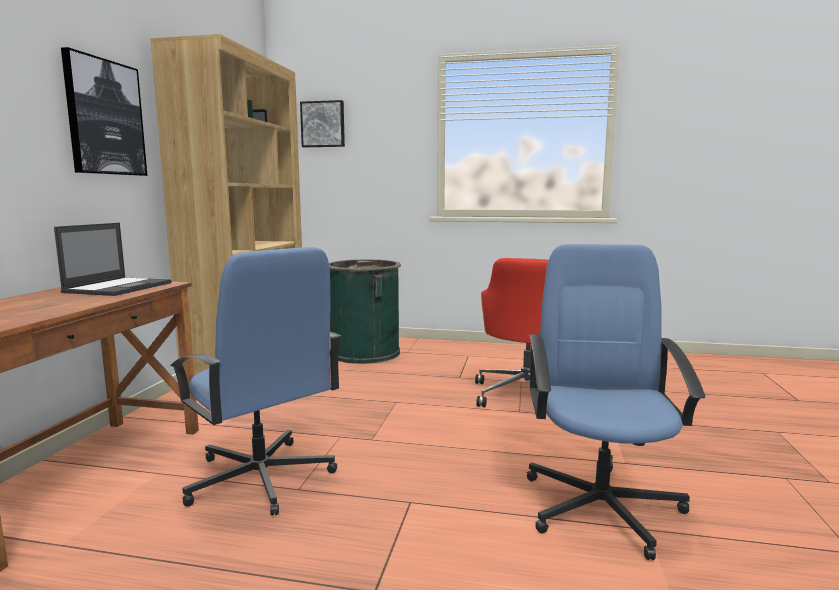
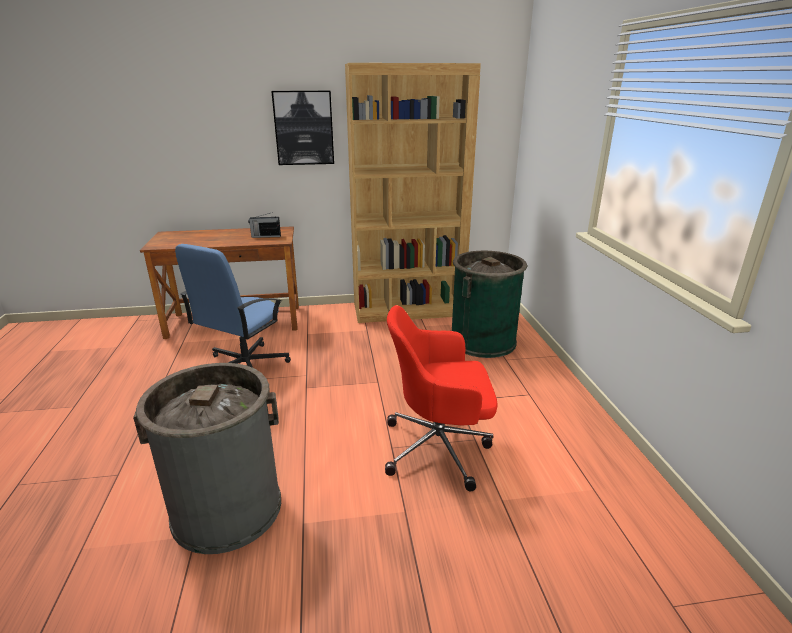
camera: 70 degrees right, 15 degrees up
(119, 287) = (265, 236): laptop -> radio
(323, 124) = (544, 106): picture -> none
(601, 505) = (227, 508): blue office chair -> grey trash can

